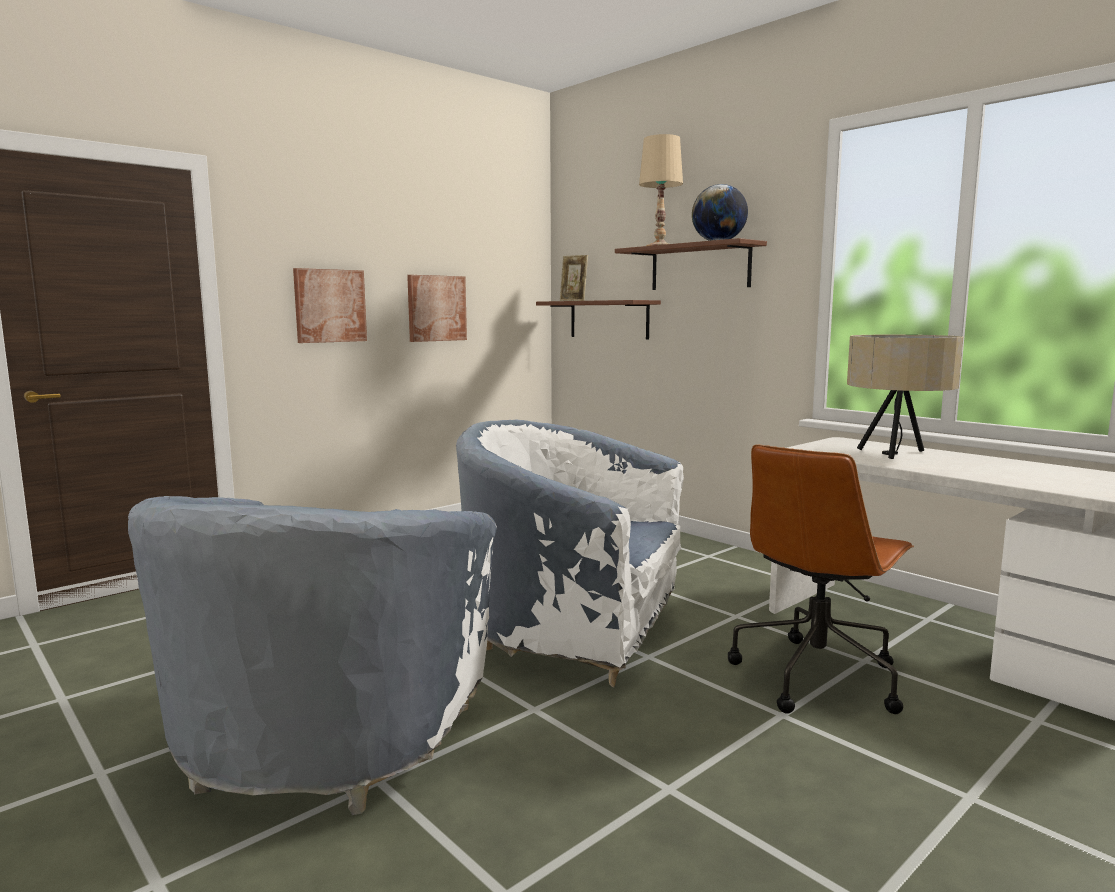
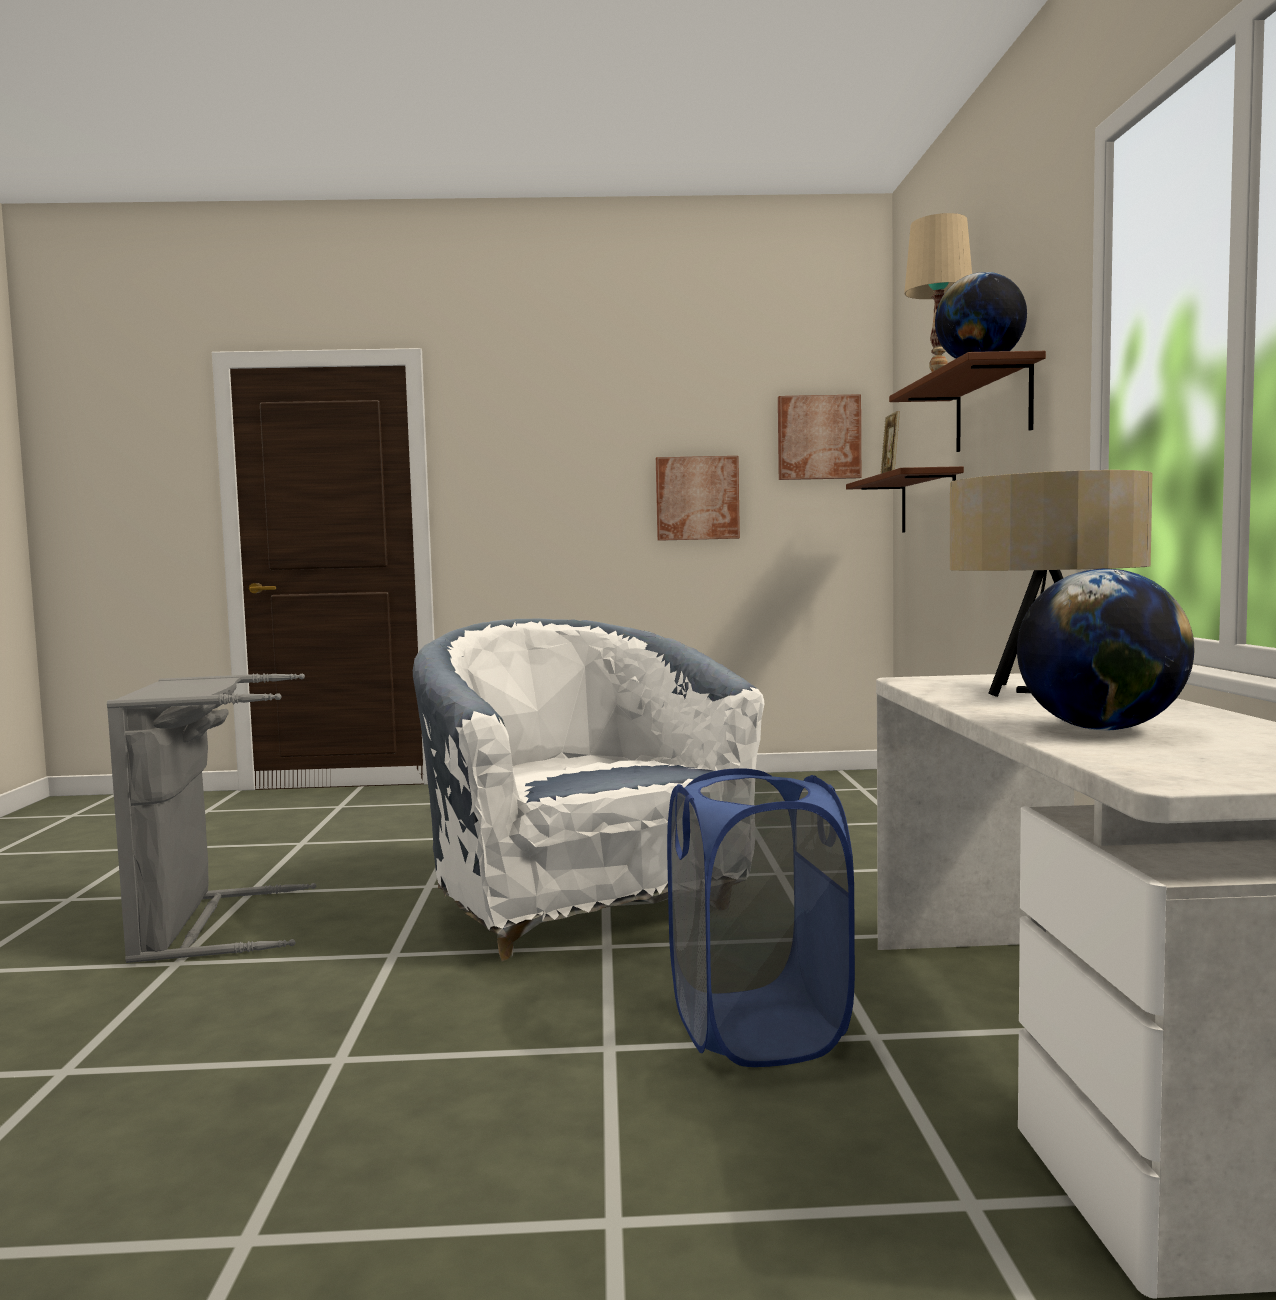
camera: 40 degrees right, 5 degrees down
(324, 744) = (205, 926): white armchair -> grey laundry basket
(330, 306) = (552, 498): picture -> picture (818, 437)
(816, 676) = (756, 1028): brown office chair -> blue laundry basket
(1014, 475) = (1100, 729): none -> globe

